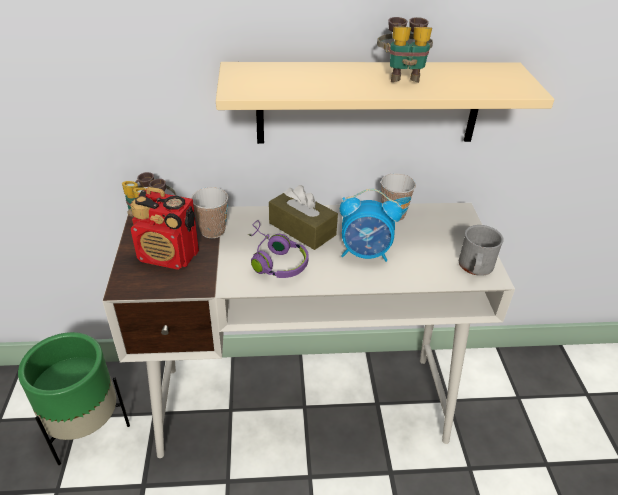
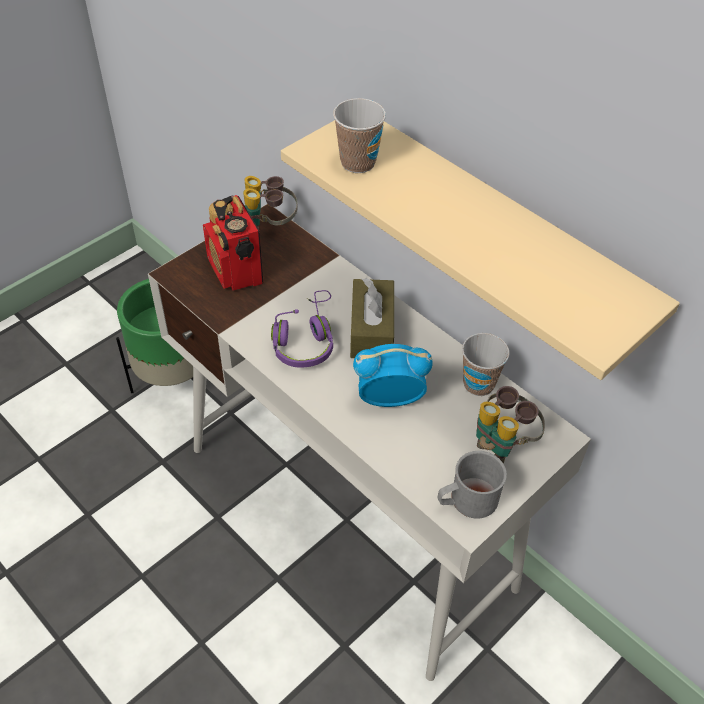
camera: 50 degrees right, 10 degrees up
(213, 231) = (298, 274): cup -> cup (358, 163)
(365, 253) = (389, 398): alarm clock -> alarm clock turned 120 degrees clockwise
(402, 75) = (494, 230): binoculars -> binoculars (502, 443)

